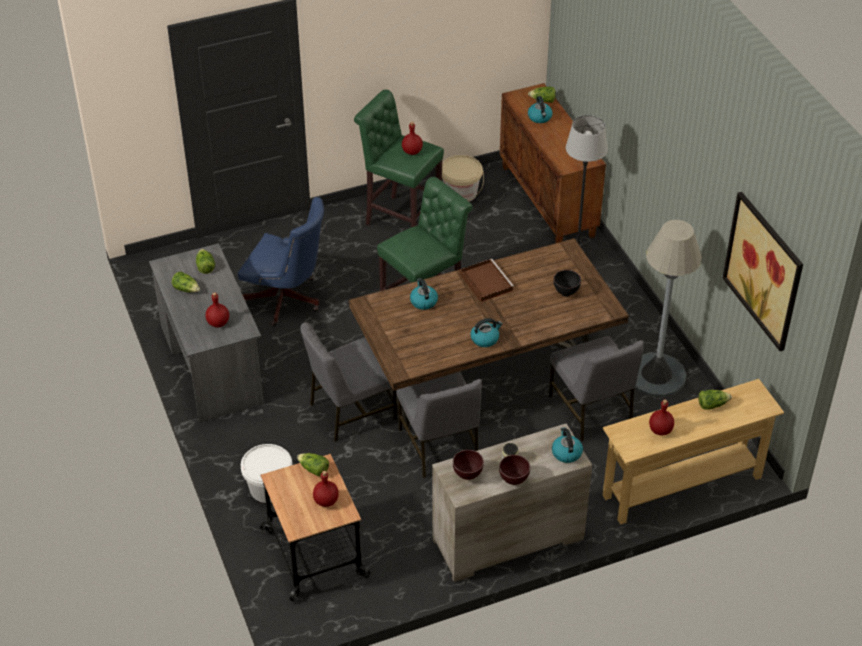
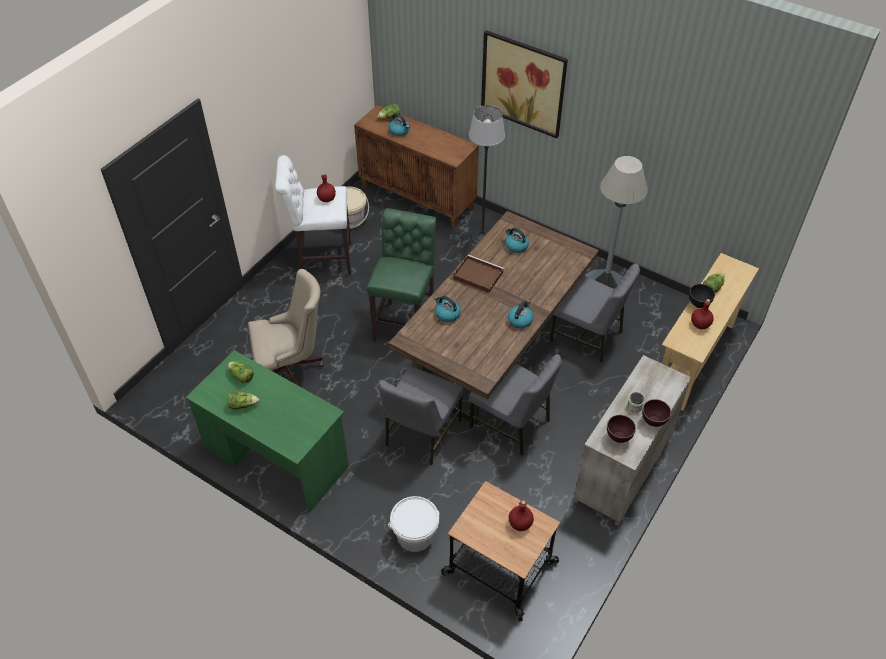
camera: 35 degrees left, 5 degrees up
(211, 365) = (276, 457): grey desk -> green desk
(218, 323) = (298, 420): red bottle -> none
(287, 301) = (291, 370): blue office chair -> beige office chair
(314, 469) = (485, 502): lettuce -> none
(400, 218) = (321, 260): green stool -> white stool
(565, 293) = (541, 255): black bowl -> black bowl (698, 305)
(566, 453) = (666, 378): kettle -> kettle (516, 246)
(763, 270) = (713, 167): picture -> picture (523, 84)

